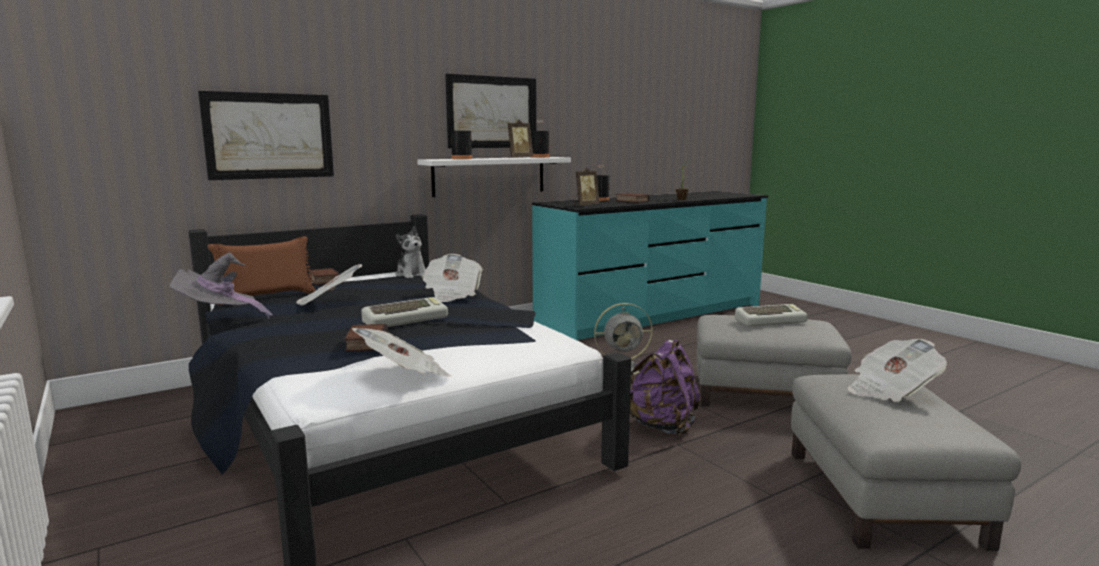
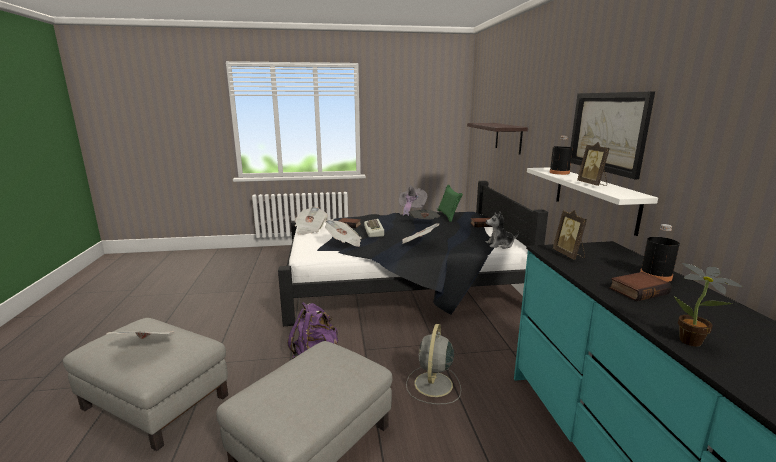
camera: 115 degrees right, 5 degrees up
(266, 297) = (448, 216): brown pillow -> green pillow
(269, 136) = (508, 138): picture -> shelf
(487, 327) = (344, 242): none -> newspaper
(540, 157) = (616, 190): black bottle -> none
(770, 321) = (309, 379): keyboard -> none

